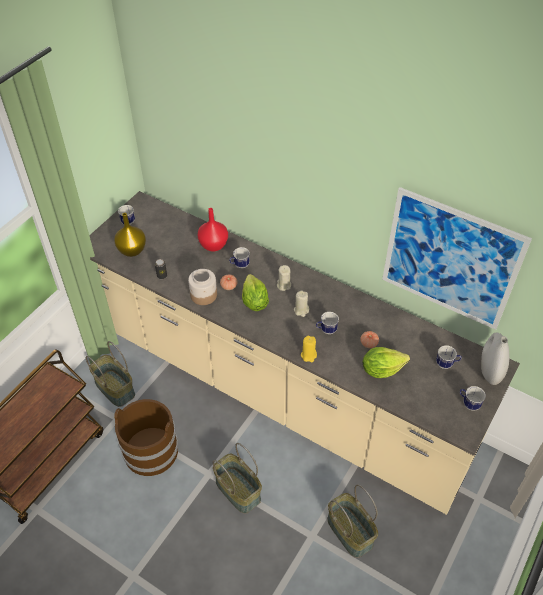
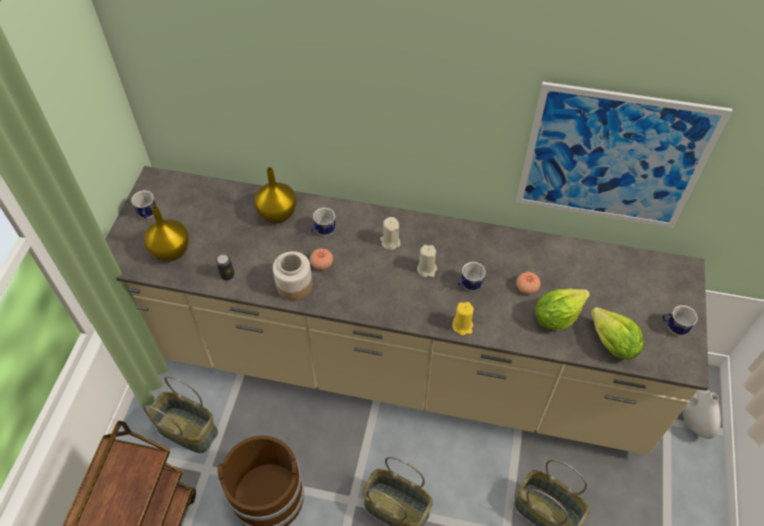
camera: 20 degrees left, 5 degrees up
(213, 246) = (277, 215): red vase -> yellow vase
(254, 302) = (363, 275): lettuce -> lettuce (612, 344)
(446, 364) = (626, 286): mug -> none
(489, 371) = (677, 279): white vase -> white vase (691, 419)

